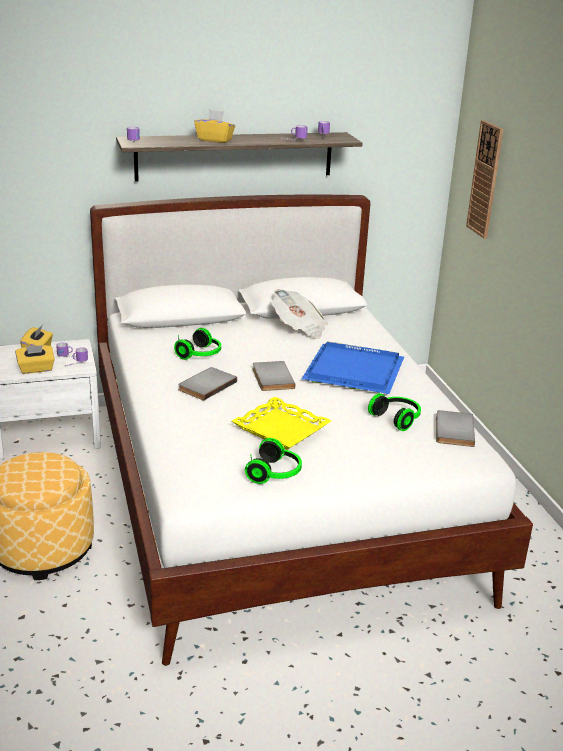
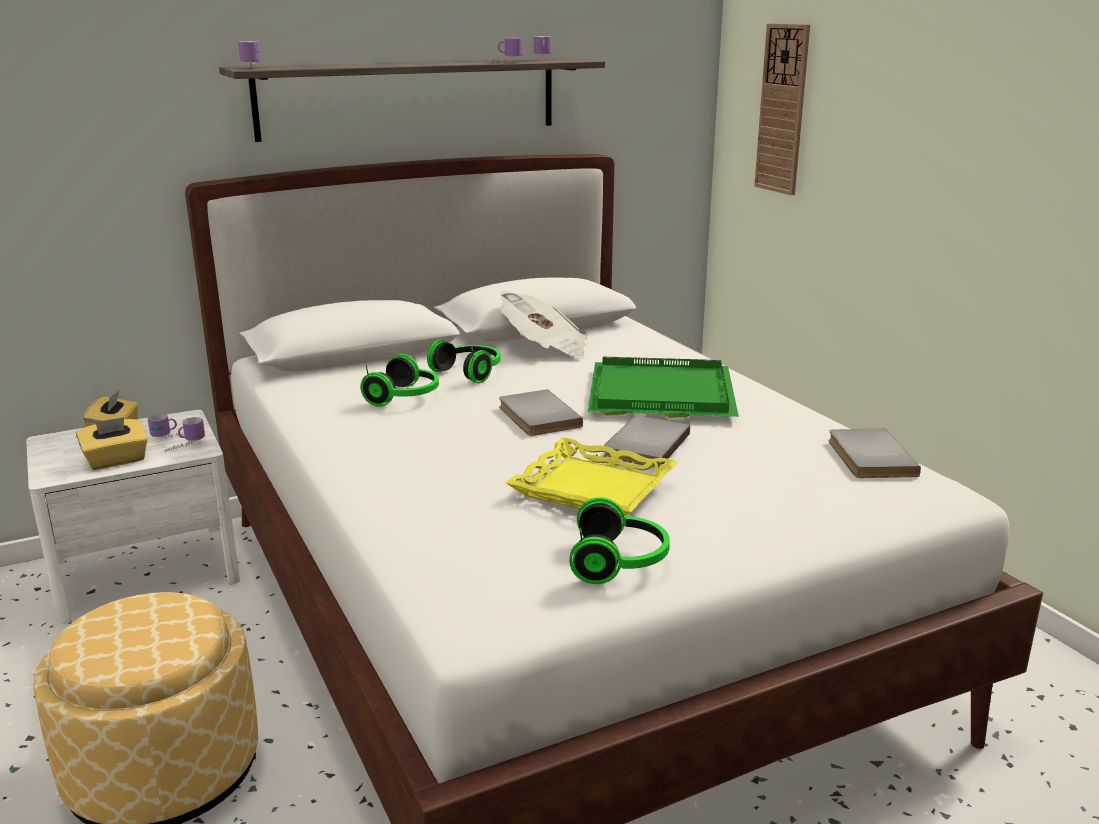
camera: 10 degrees left, 5 degrees down
(206, 385) = (432, 438): grey book -> grey book (643, 445)
(215, 140) = (381, 64): yellow tissue box -> none
(352, 371) = (658, 394): blue tray -> green tray
(397, 419) = (770, 451): headphones -> headphones (470, 372)

